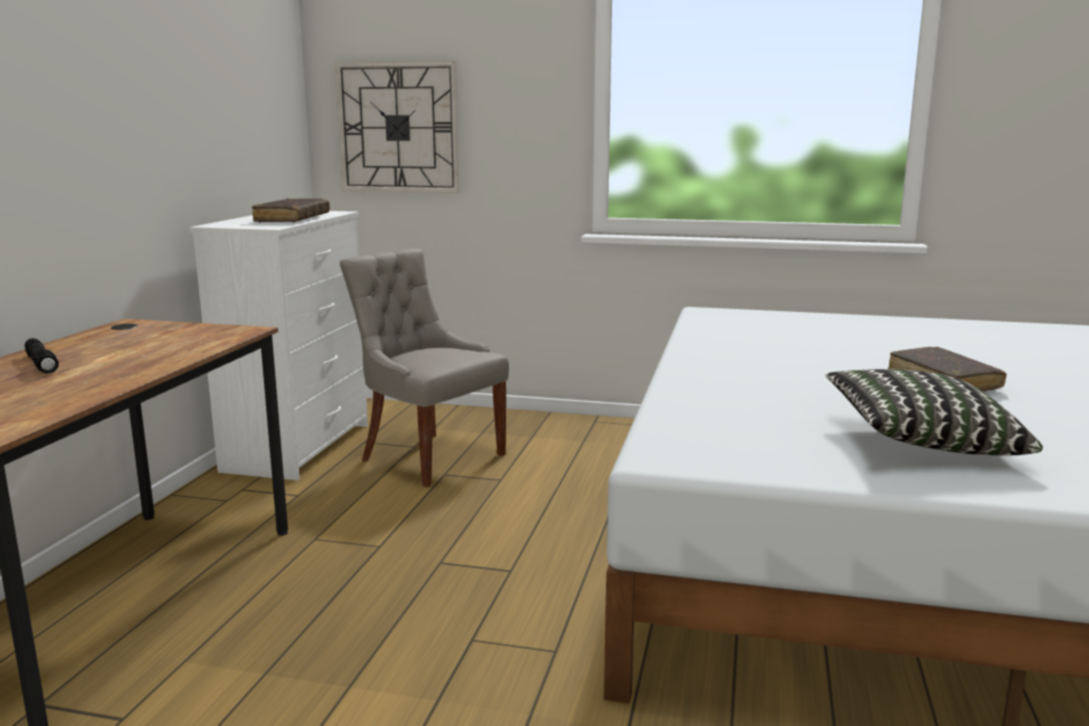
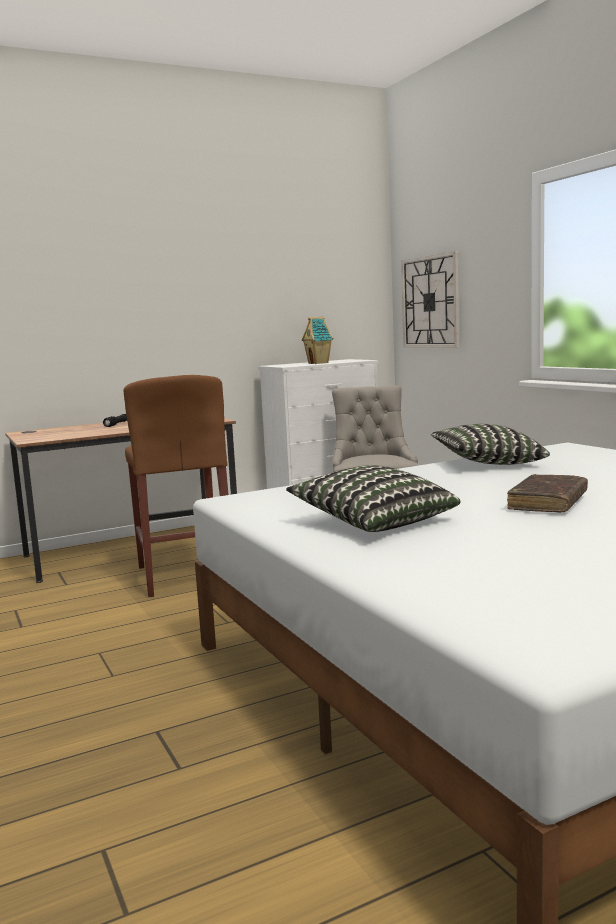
camera: 50 degrees right, 5 degrees down
(292, 219) = (319, 363): brown book -> toy house
(317, 610) = (185, 575): none -> brown stool
(724, 344) = (487, 463): none -> pillow

